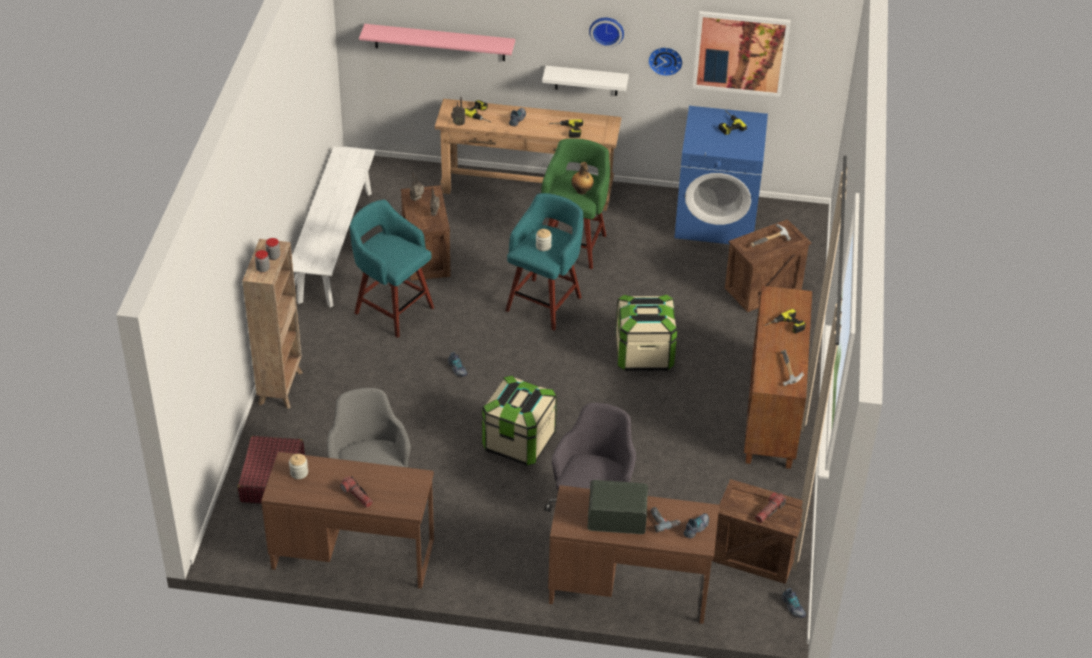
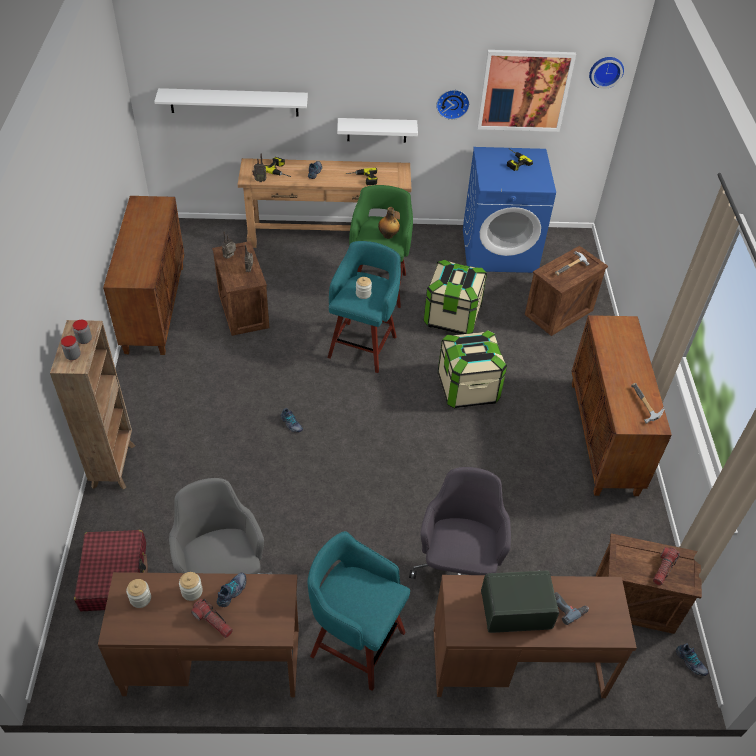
camera: 10 degrees left, 5 degrees up
(335, 246) = (154, 308): white bench -> brown cabinet
(342, 472) = (192, 591): none -> jar
(392, 309) = (218, 367): turquoise stool -> turquoise stool (355, 642)
(439, 42) = (234, 102): pink shelf -> white shelf
(519, 442) = (367, 499): storage box -> storage box (452, 317)
(607, 30) = (396, 77): wall clock -> wall clock (606, 71)
(696, 528) = (606, 612): shoe -> shoe (232, 592)
(785, 326) = (625, 357): power drill -> none

